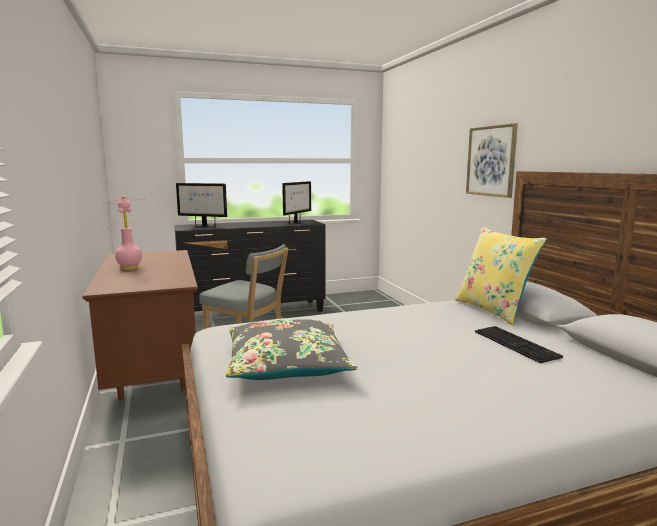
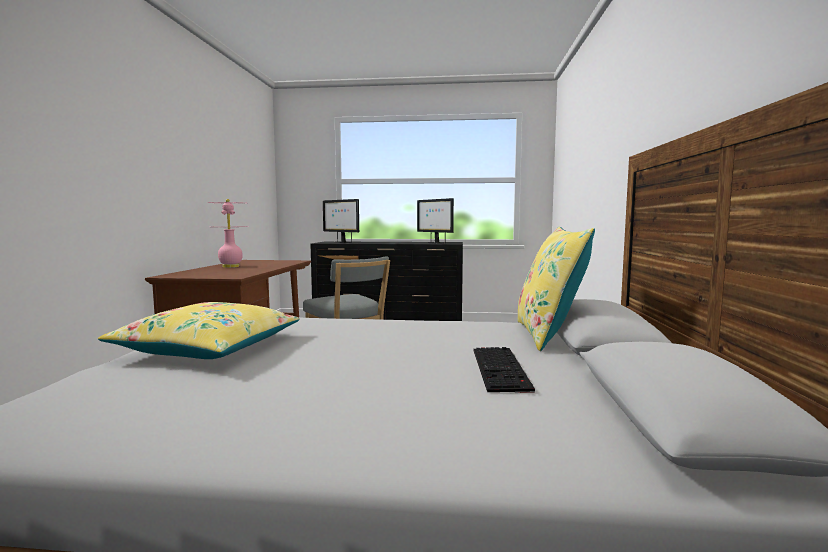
camera: 25 degrees right, 5 degrees down
(287, 364) = (210, 348): grey pillow -> yellow pillow
(296, 223) = (435, 243): monitor -> monitor turned 90 degrees clockwise
(491, 161) = (618, 152): picture -> none

